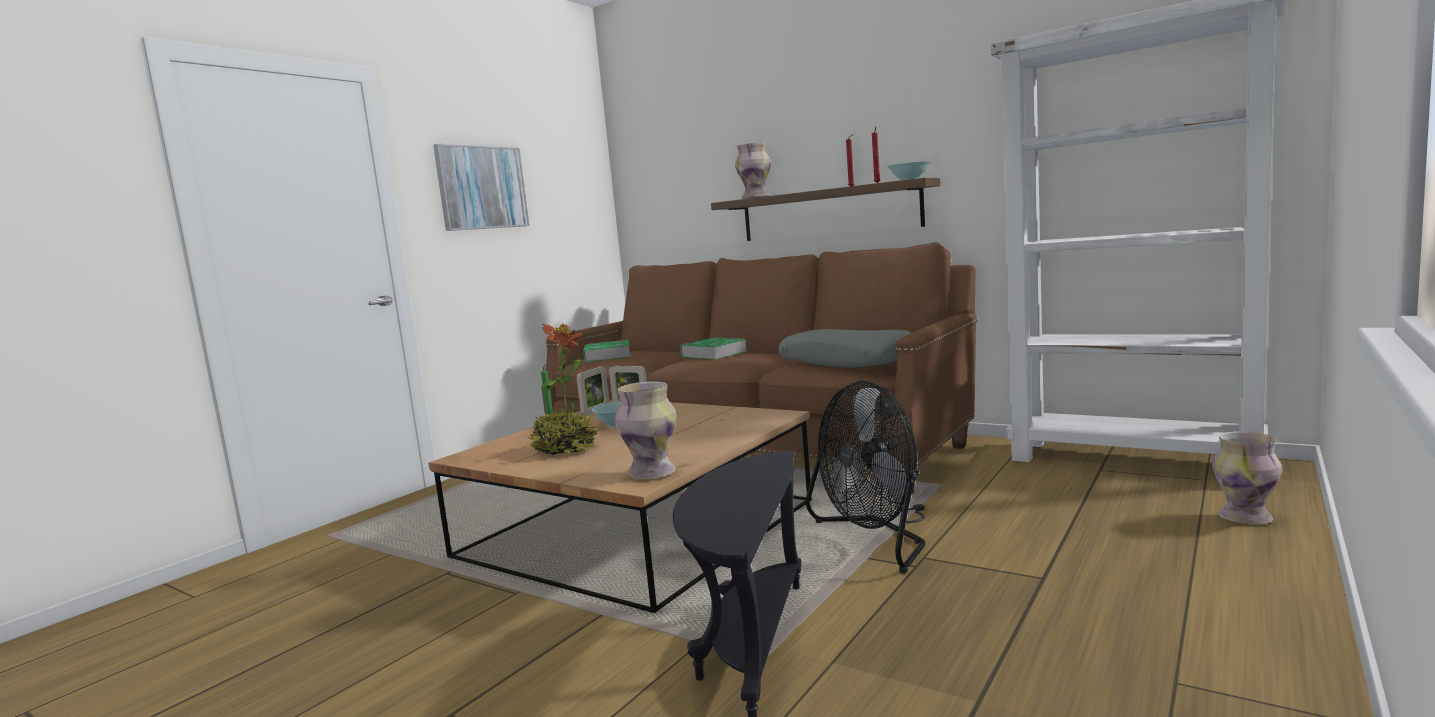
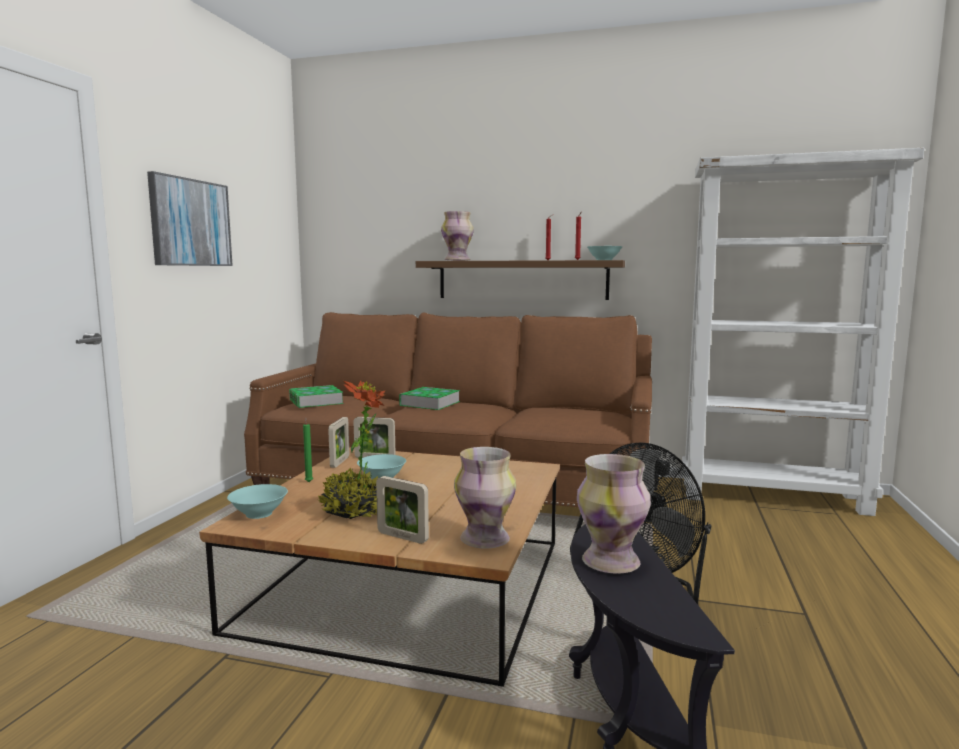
camera: 20 degrees left, 0 degrees up
(485, 450) = (259, 514): none -> turquoise bowl
(582, 469) = (402, 537): none -> picture frame
(847, 361) = (572, 416): grey pillow -> none
(1245, 517) = (890, 546): vase -> vase (611, 561)

